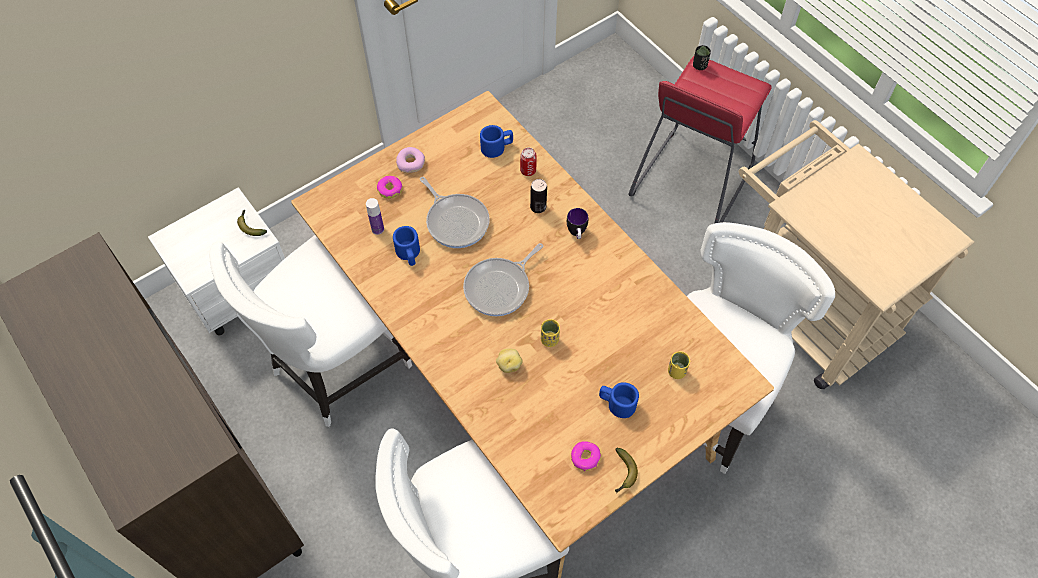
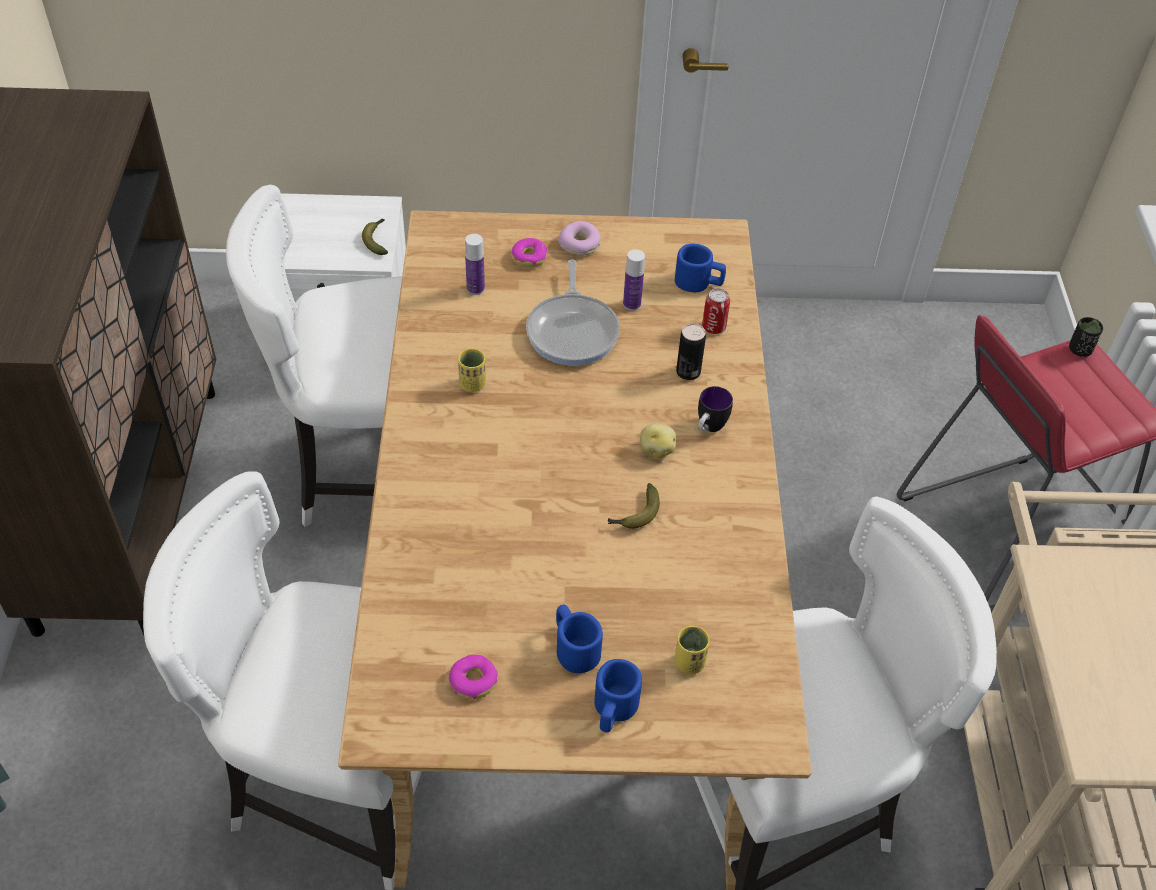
camera: 35 degrees right, 10 degrees down
(409, 254) = (485, 333): blue mug -> blue mug (613, 709)
(473, 184) = (631, 304): none -> bottle
(500, 287) = (556, 429): frying pan -> none
(509, 364) = (484, 517): potato -> potato (656, 449)
(549, 339) = (560, 522): yellow cup -> yellow cup (472, 384)
(623, 473) = (502, 732): banana -> banana (635, 514)

